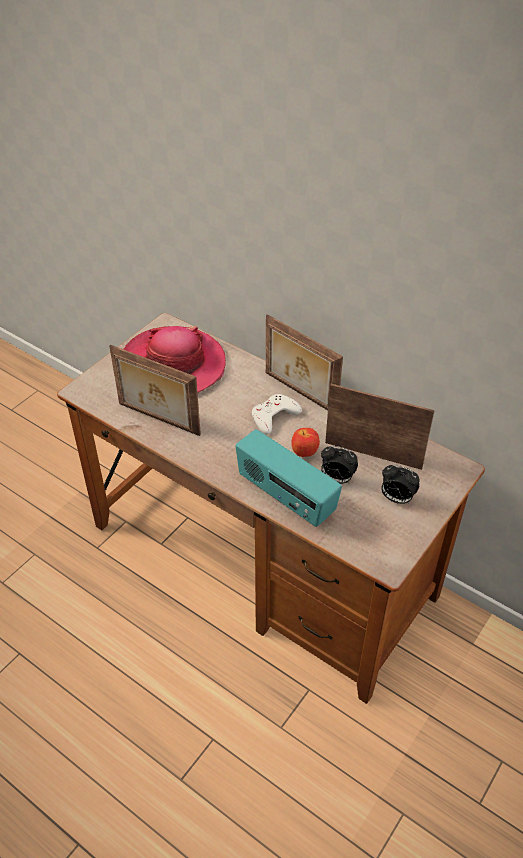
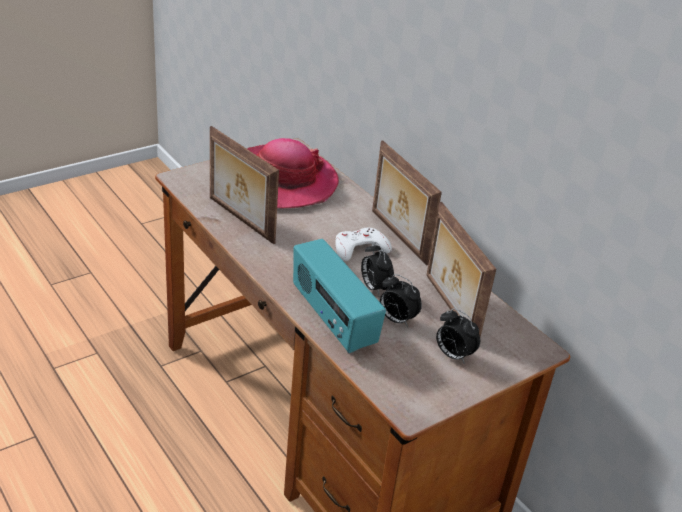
camera: 15 degrees right, 10 degrees down
(304, 453) = (374, 288): apple -> alarm clock
(373, 454) = (449, 309): picture frame -> picture frame turned 150 degrees counterclockwise

